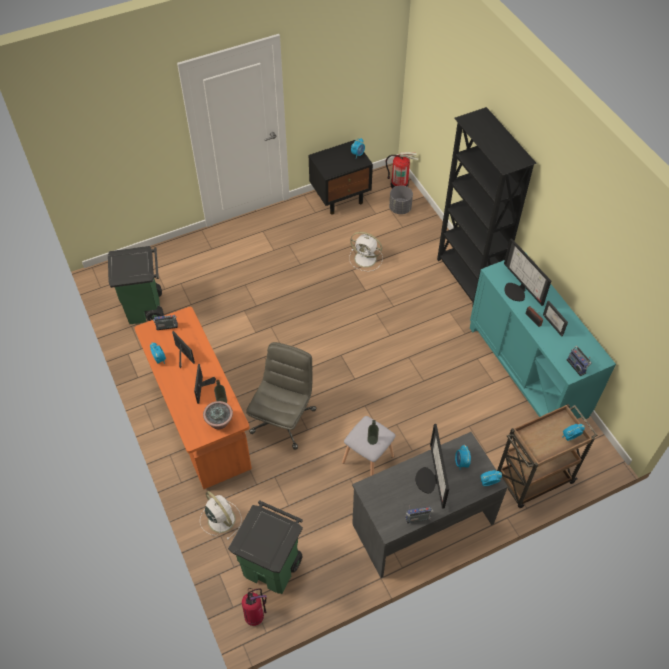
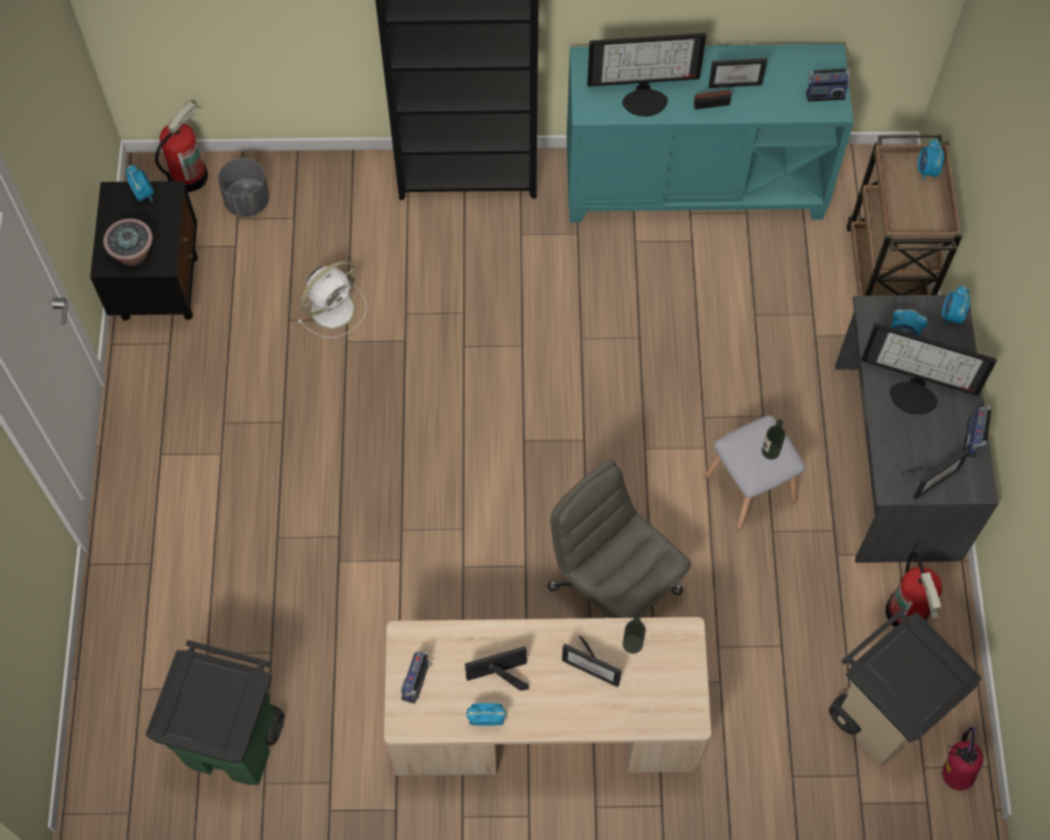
camera: 65 degrees left, 10 degrees up
(200, 419) = (544, 728): orange desk -> beige desk
(219, 422) = (674, 663): potted plant -> potted plant (133, 254)
(220, 519) = (761, 764): white fan -> none
(273, 567) = (882, 713): green trash can -> beige trash can
(336, 560) = (907, 612): none -> fire extinguisher
(382, 506) = (933, 478): none -> picture frame

